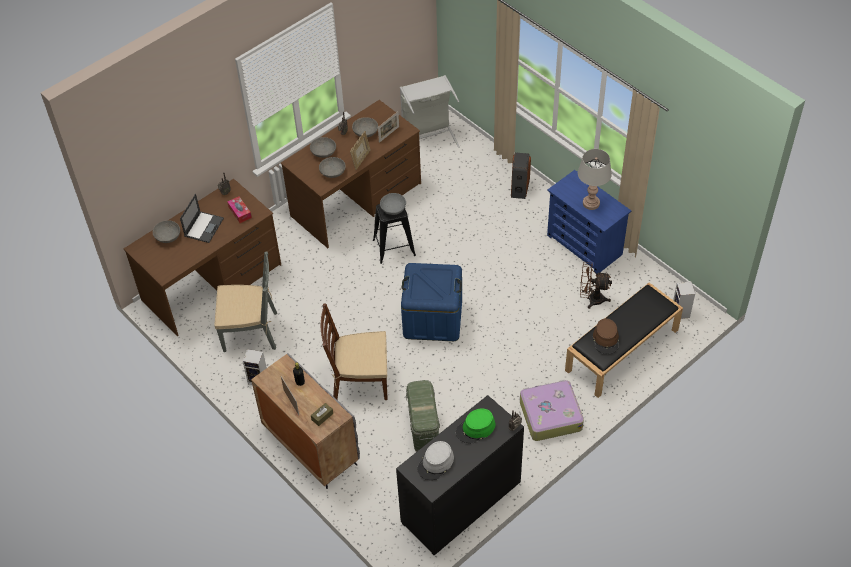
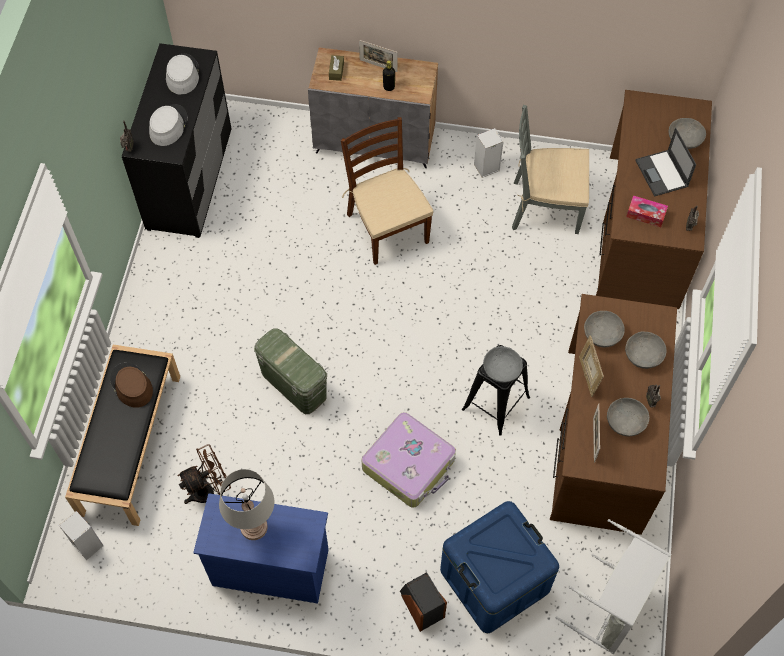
camera: 140 degrees right, 10 degrees up
(251, 331) = (545, 207): grey chair -> grey chair turned 45 degrees clockwise
(359, 381) = (387, 227): brown chair -> brown chair turned 75 degrees counterclockwise
(423, 428) = (281, 222): green storage box -> green storage box (293, 384)
(432, 318) = (373, 343): blue storage box -> blue storage box (494, 579)
(475, 429) = (168, 126): green hat -> grey hat
(550, 415) = (162, 315): suitcase -> suitcase (409, 464)

